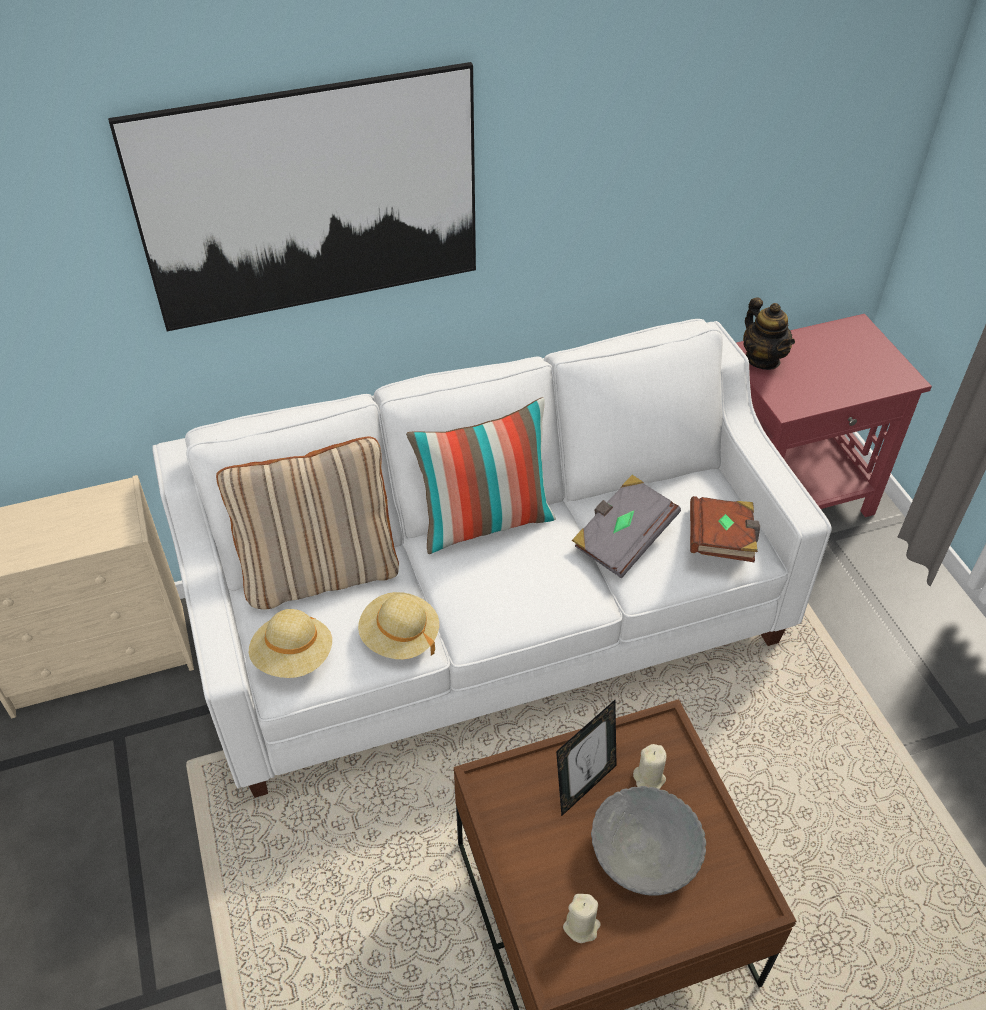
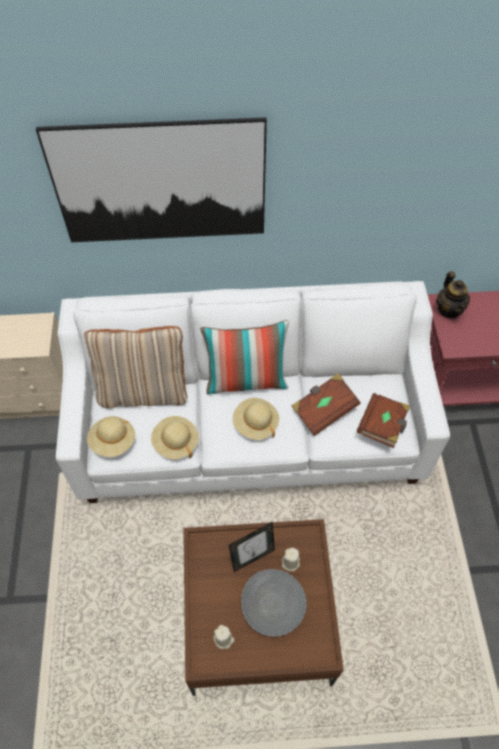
camera: 15 degrees right, 10 degrees up
(522, 581) = (255, 424): none -> beige hat
(622, 539) = (324, 410): grey book -> brown book

